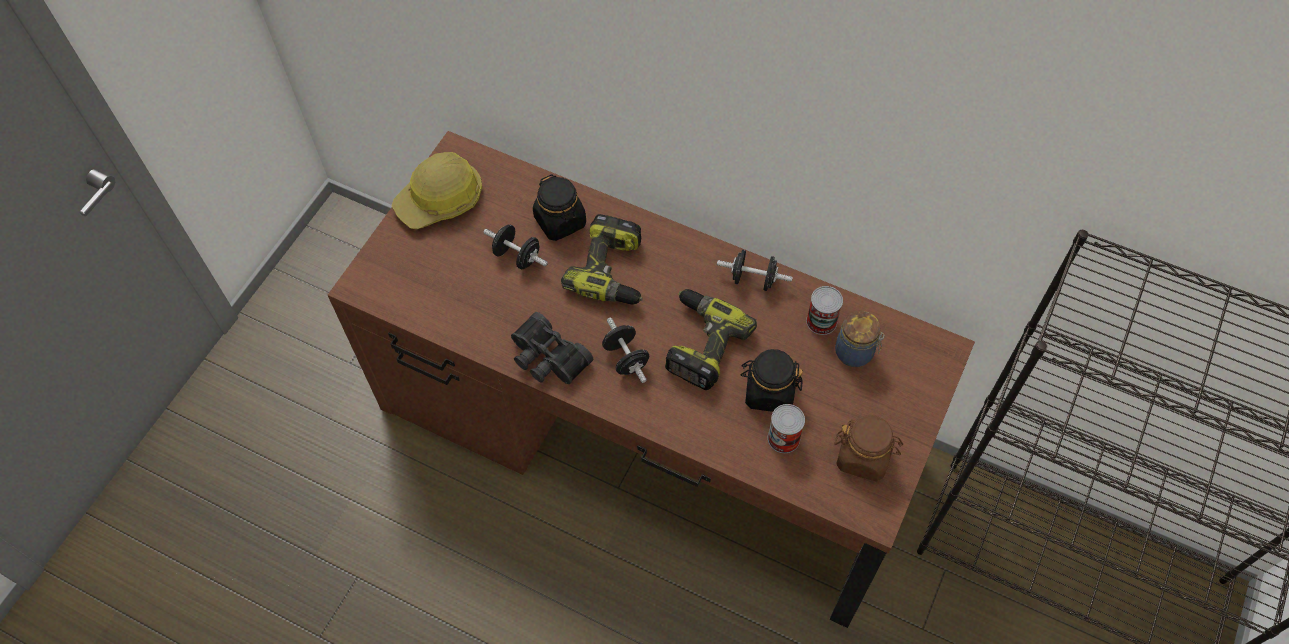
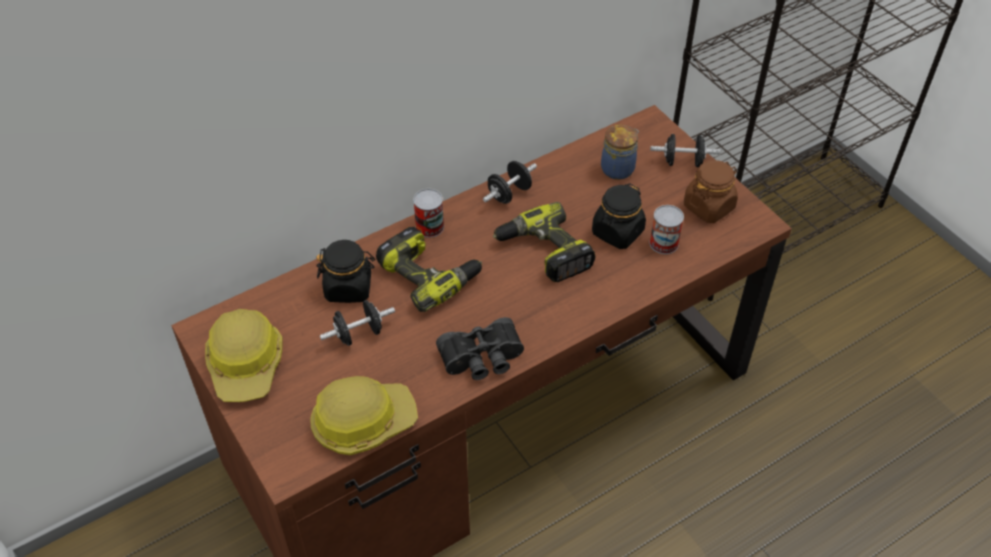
camera: 60 degrees left, 10 degrees down
(433, 308) = (363, 421): none -> hard hat
(626, 358) = (522, 305): black dumbbell -> black dumbbell (683, 162)
(821, 321) = (577, 173): can -> can (429, 226)

